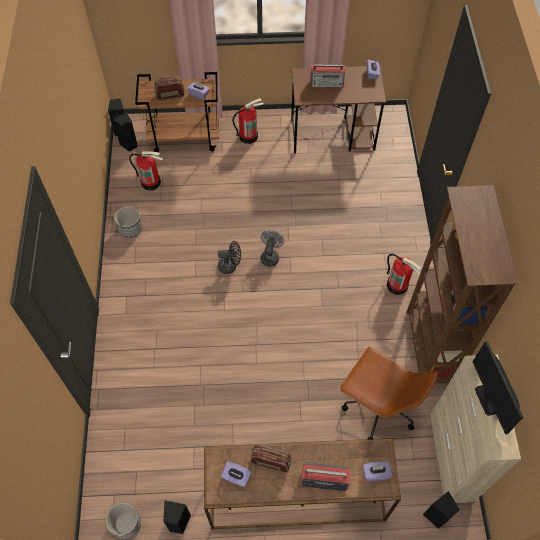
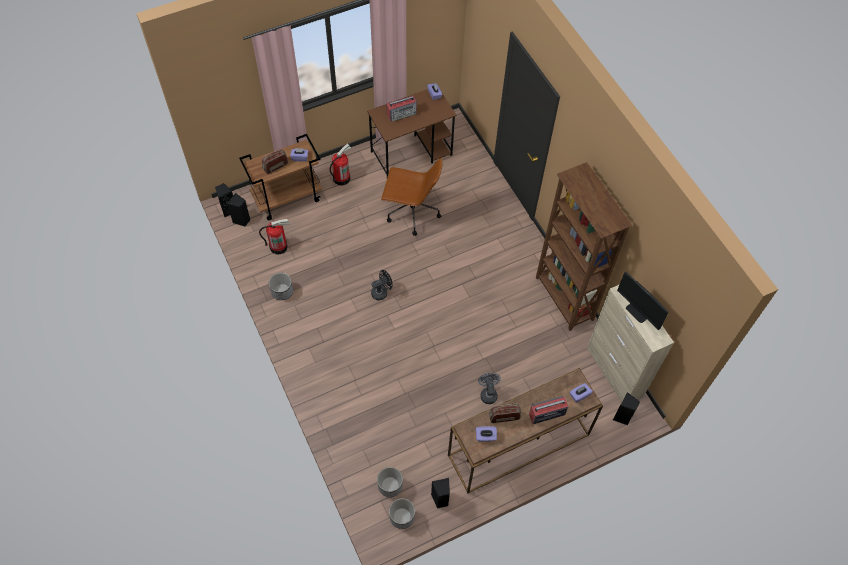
camera: 25 degrees left, 0 degrees up
(132, 482) = (390, 486): none -> planter
(270, 256) = (410, 272): grey fan -> grey fan (488, 393)
(377, 407) = (547, 357): brown office chair -> brown office chair (411, 212)
(397, 285) = (519, 259): fire extinguisher -> none

